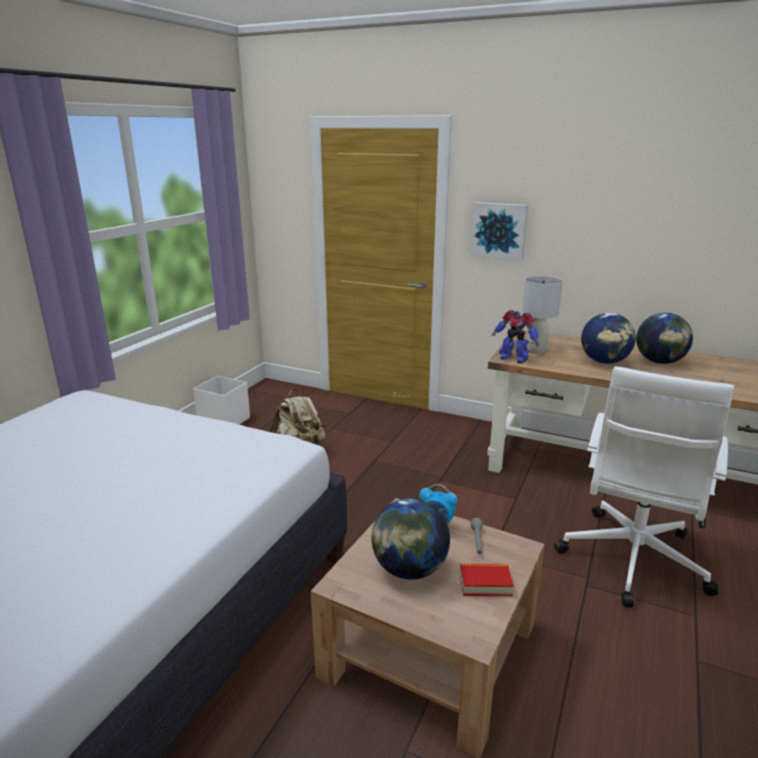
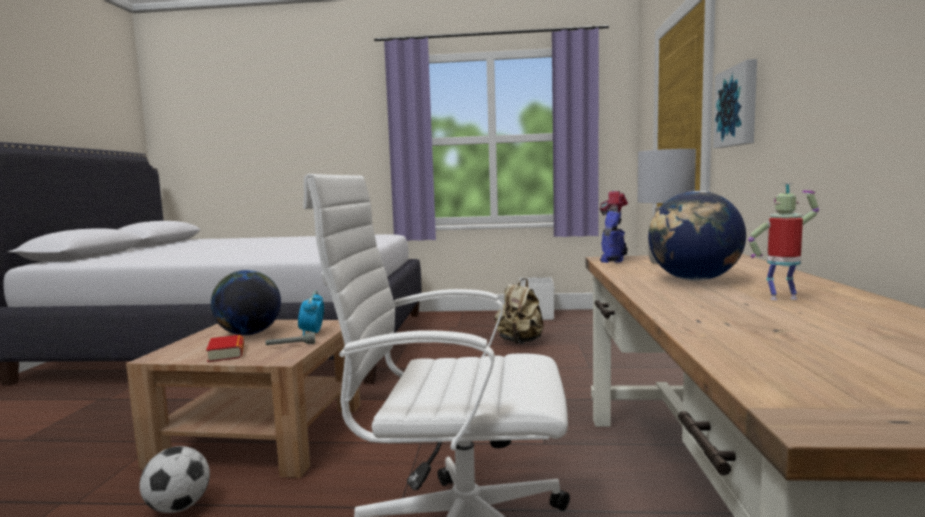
camera: 70 degrees right, 15 degrees down
(567, 710) = (178, 507): none -> football
(659, 362) = (782, 298): globe -> toy robot

